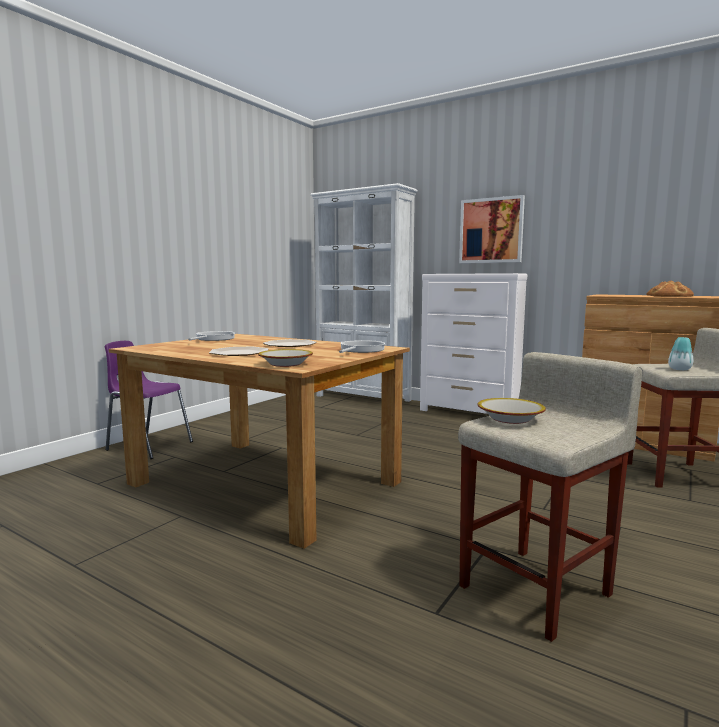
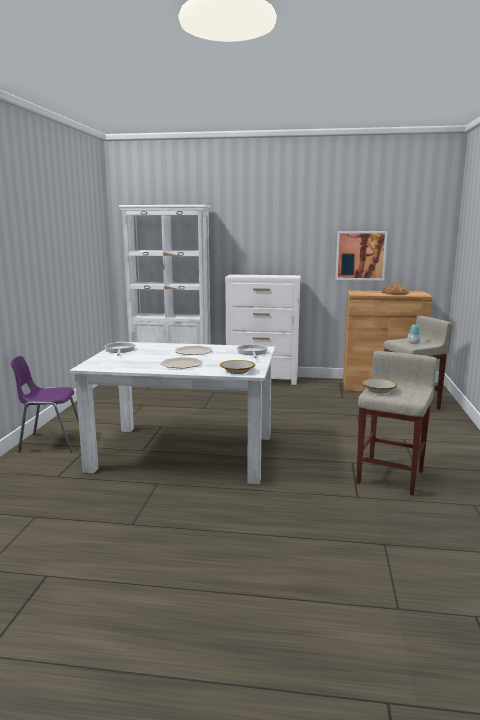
camera: 25 degrees left, 5 degrees up
(262, 483) = (182, 453): brown dining table -> white dining table
(491, 230) = (272, 242): picture -> picture (360, 255)

